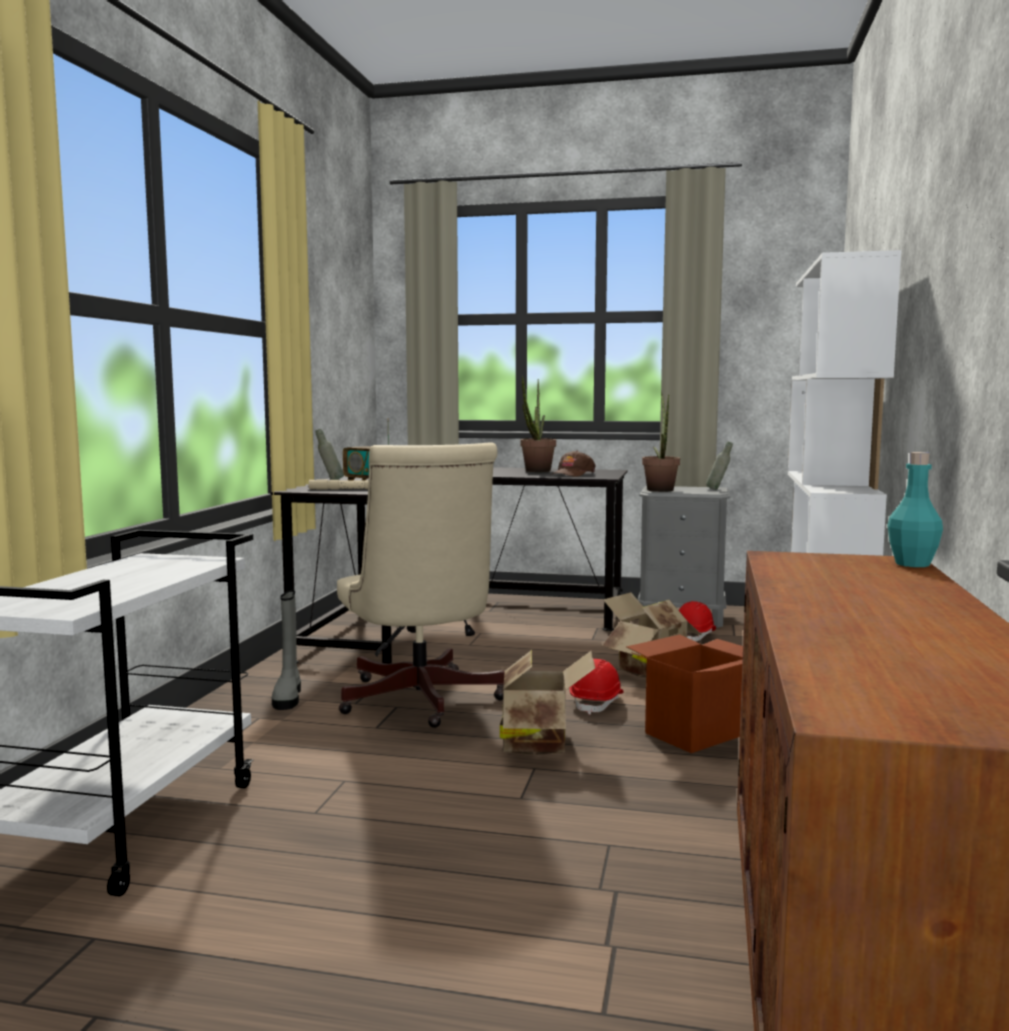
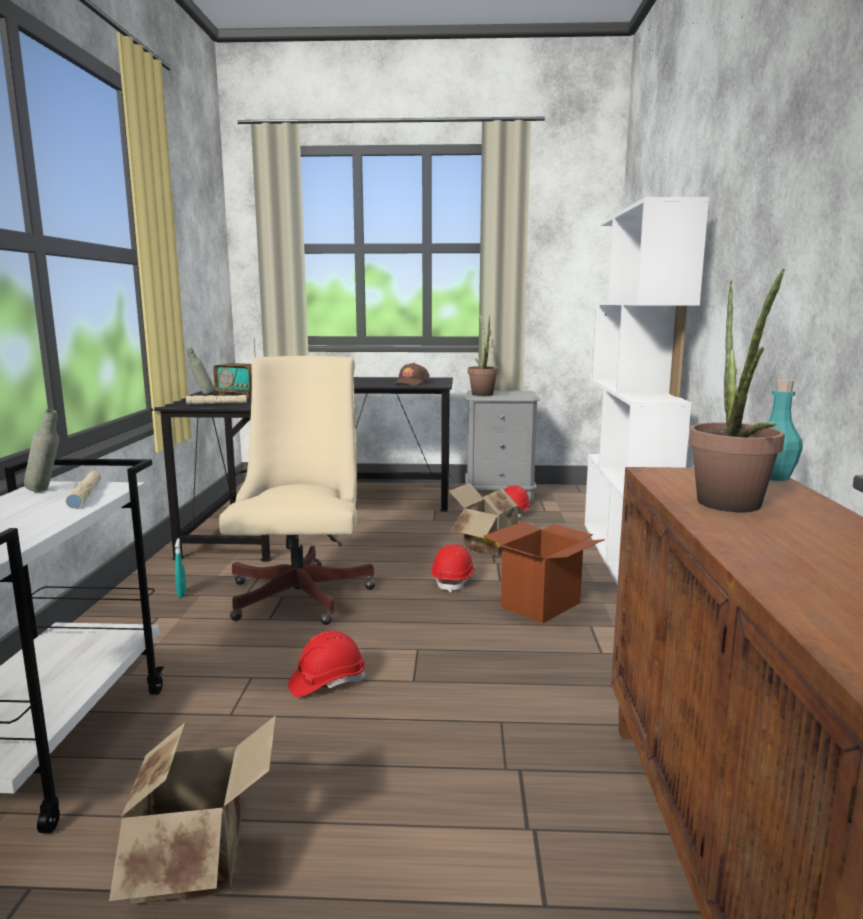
camera: 10 degrees left, 5 degrees up
(183, 565) = (85, 495): none -> beige flashlight
(288, 697) = (181, 594): grey boot -> turquoise spray bottle
(420, 702) = (303, 591): beige office chair -> beige office chair turned 150 degrees counterclockwise
(424, 791) = (327, 682): none -> red hard hat
(535, 471) = (378, 380): potted plant -> potted plant (731, 507)
(540, 742) = (416, 623): cardboard box -> cardboard box (202, 860)
(718, 489) = (528, 393): grey bottle -> grey bottle (46, 491)

